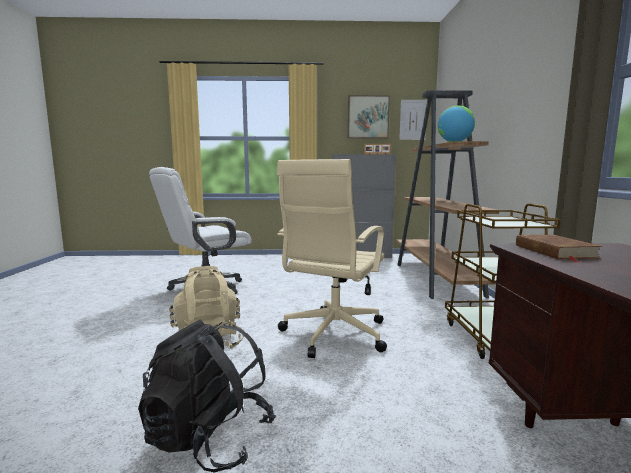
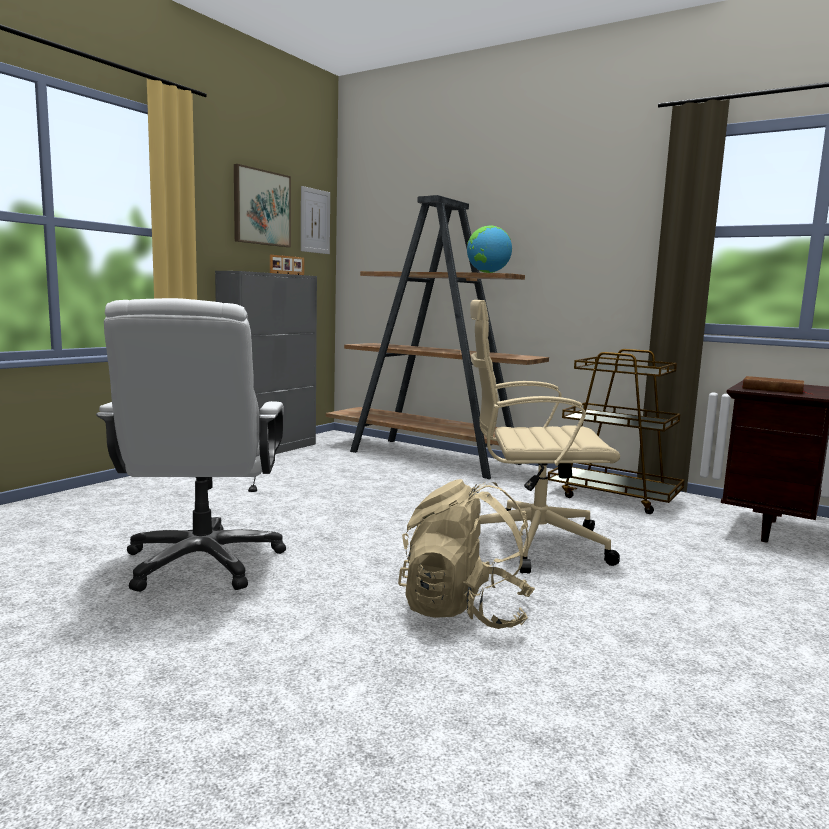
camera: 55 degrees left, 0 degrees up
(209, 439) = (729, 661): black backpack -> none
(332, 335) = (530, 543): beige office chair -> beige office chair turned 120 degrees clockwise

